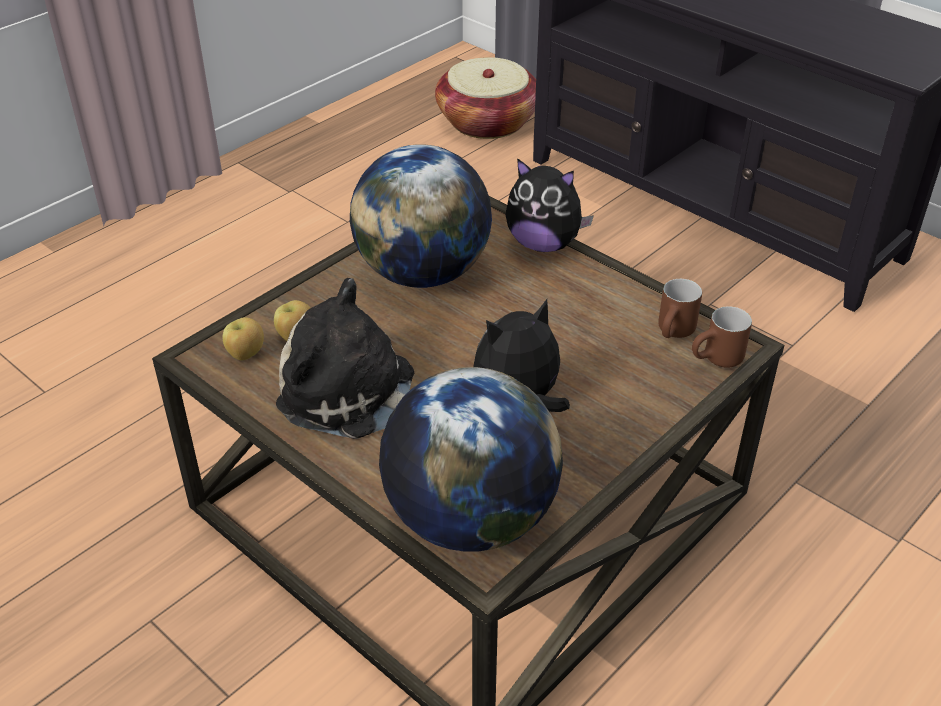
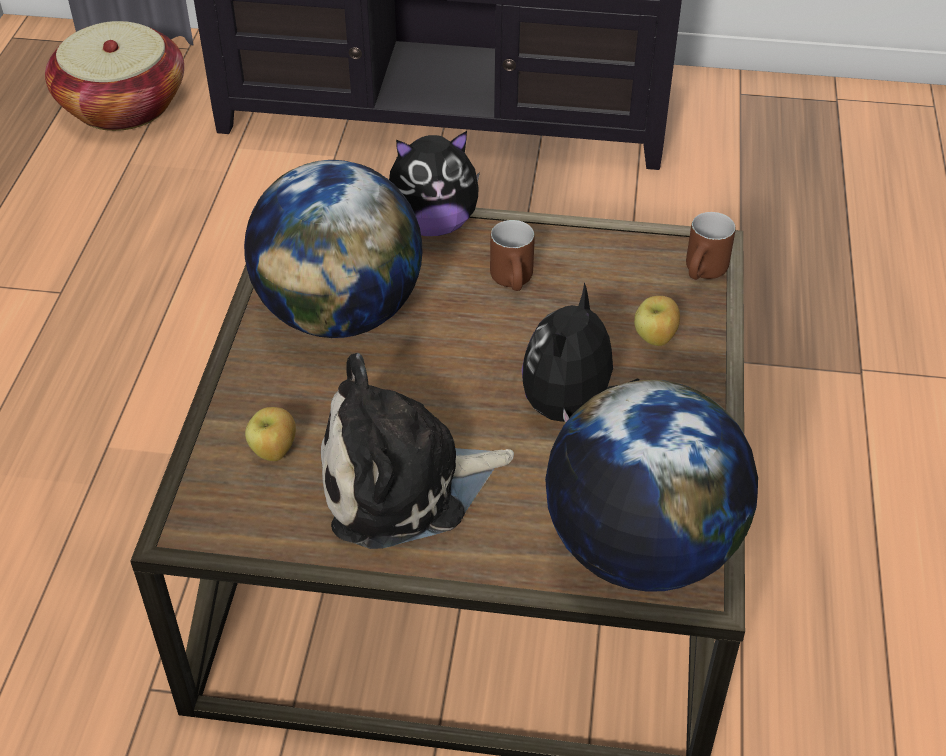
camera: 35 degrees left, 5 degrees up
(245, 355) = (238, 500): apple -> apple (655, 338)
(676, 334) = (644, 264): brown mug -> brown mug (516, 282)

